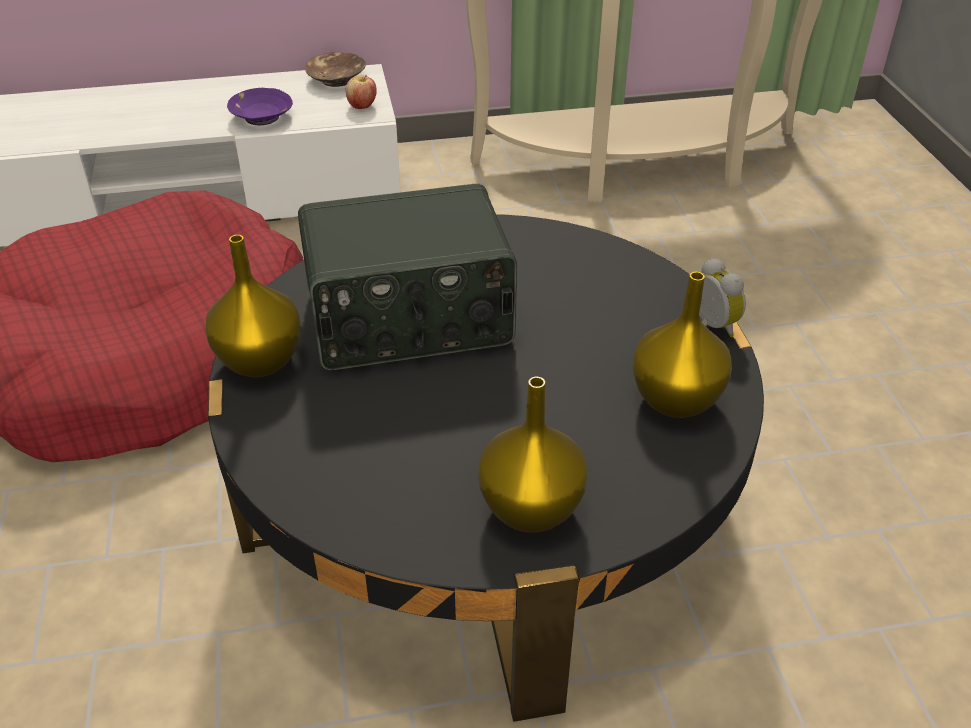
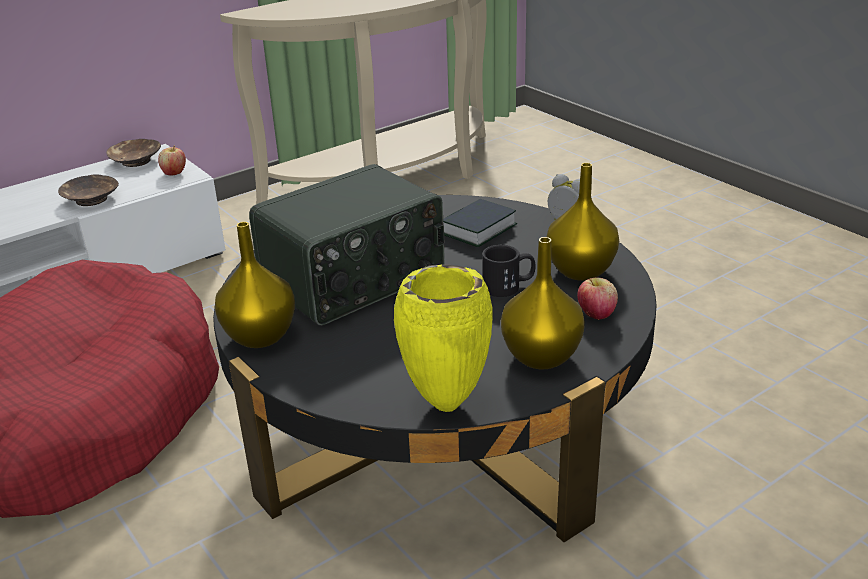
camera: 25 degrees left, 10 degrees down
(261, 117) = (91, 199): purple bowl -> brown bowl
(376, 530) = (446, 403): none -> yellow vase
(572, 391) = (509, 286): none -> black mug
(599, 295) = (478, 229): none -> book
(644, 473) = (596, 314): none -> apple

